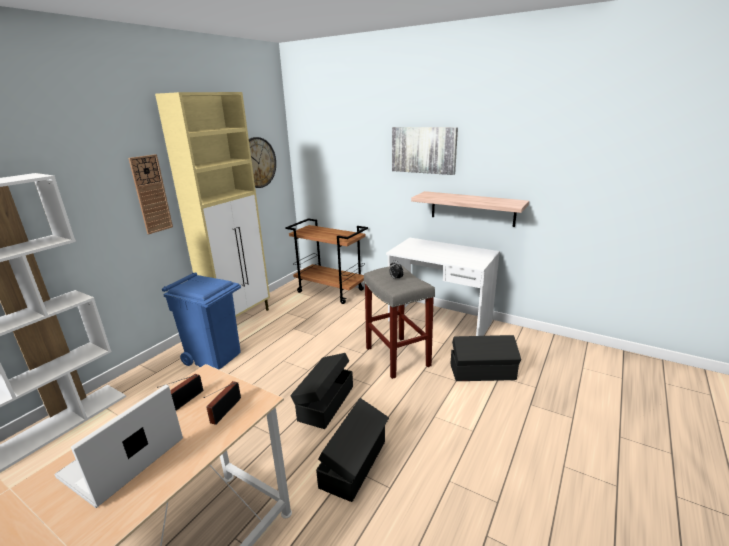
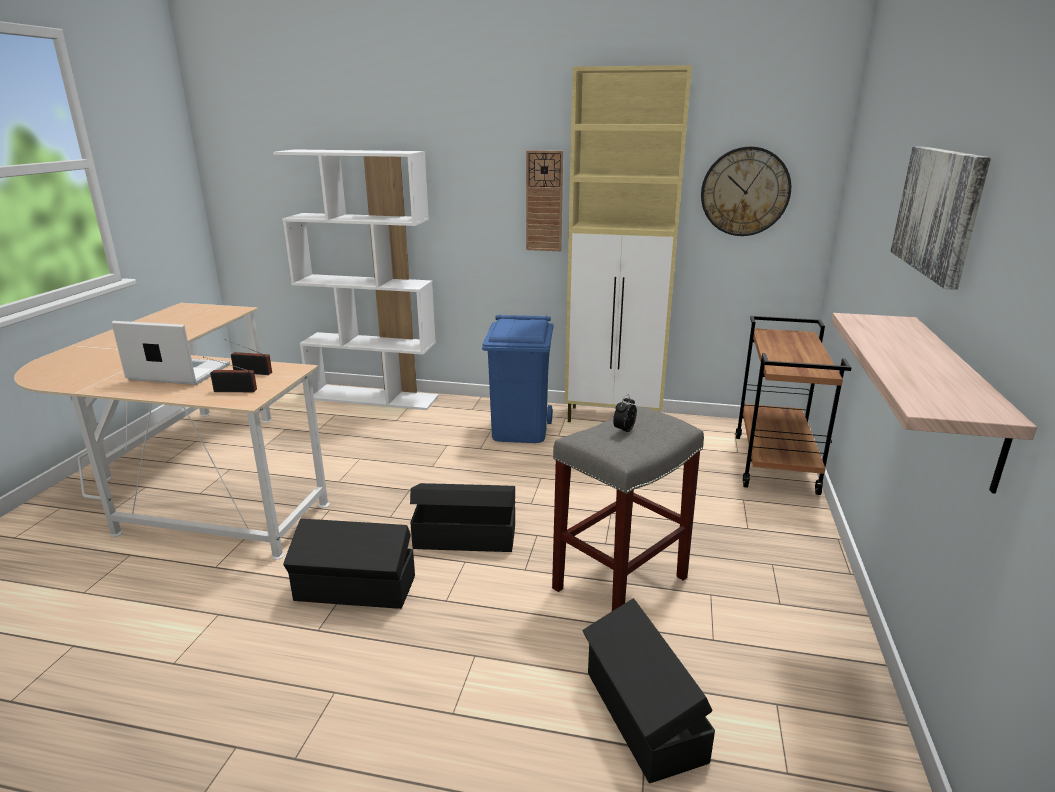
camera: 70 degrees right, 0 degrees up
(439, 322) = (797, 621): white desk -> none

